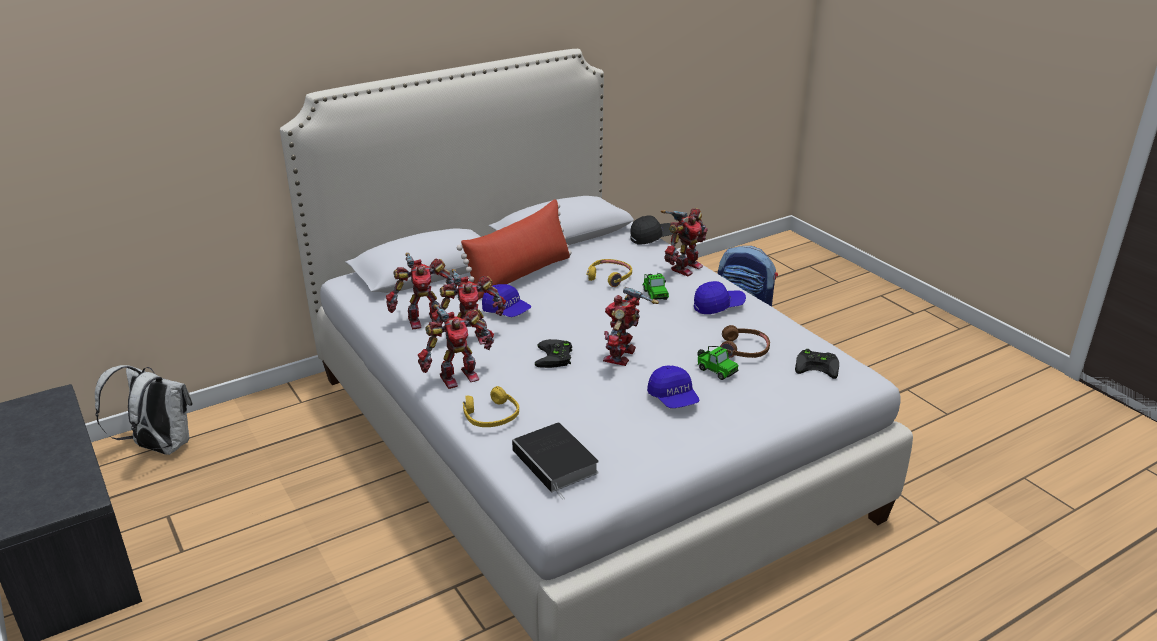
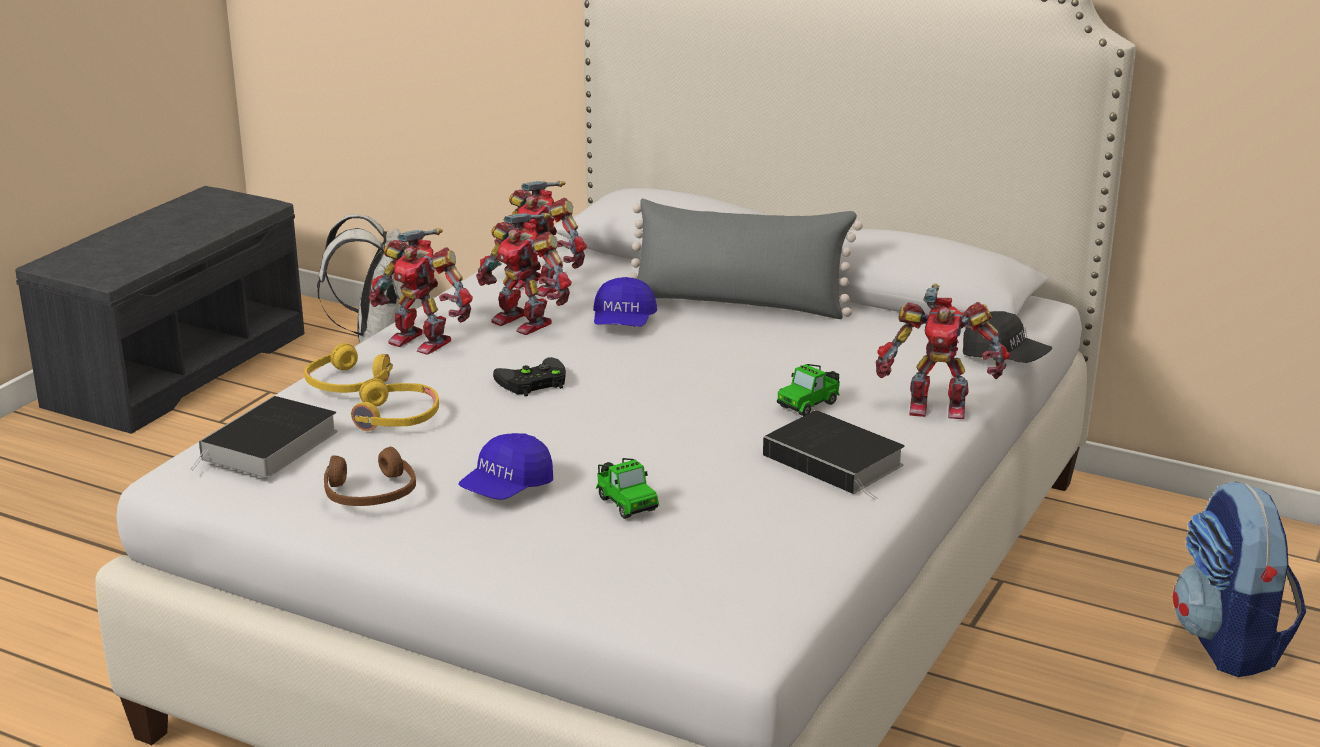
camera: 60 degrees right, 5 degrees down
(520, 275) = (739, 303): red pillow -> grey pillow
(609, 277) = (820, 360): yellow headphones -> yellow headphones (397, 417)
(622, 356) = (586, 424): toy robot -> none
(715, 370) = (625, 503): toy car -> toy car turned 45 degrees counterclockwise
(718, 306) = (837, 461): blue cap -> book
(744, 349) = (719, 512): brown headphones -> brown headphones (370, 493)
(818, 366) = (738, 587): black game controller -> none

